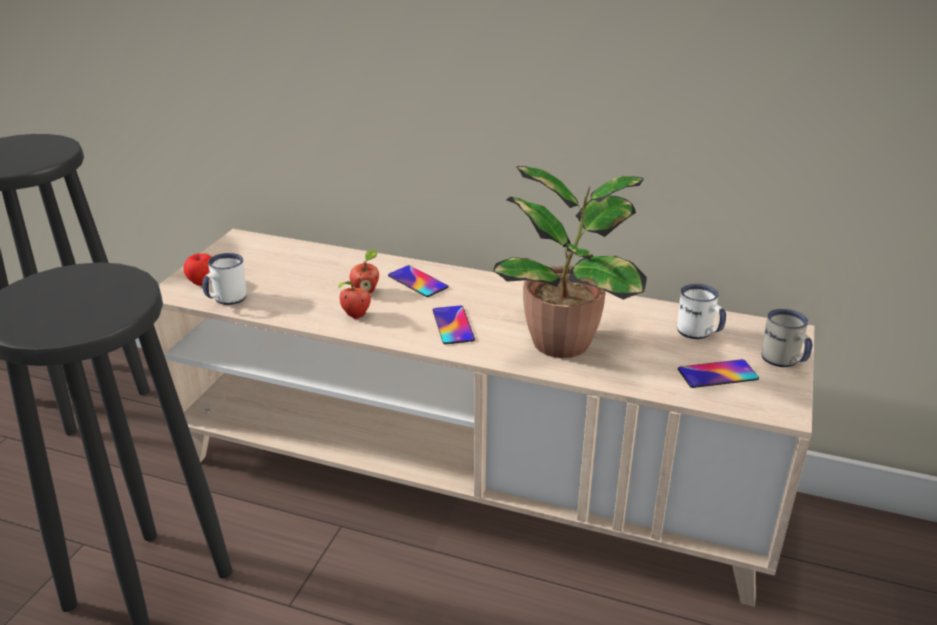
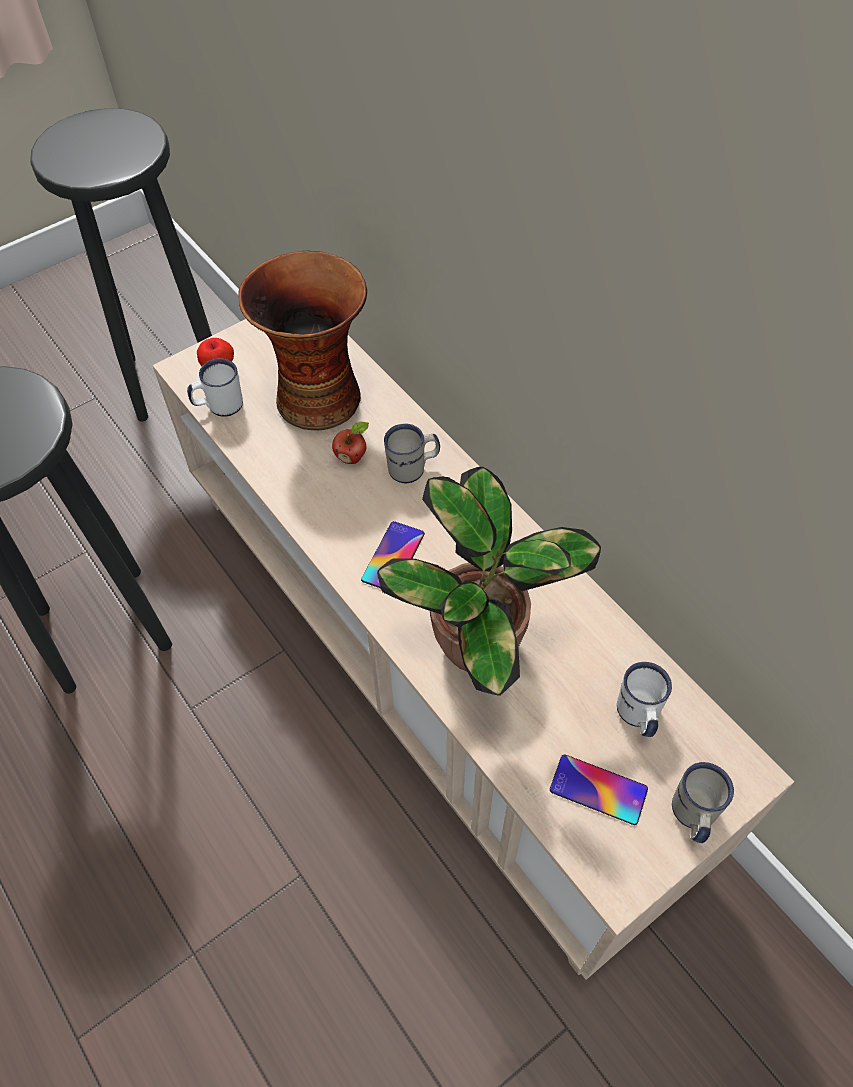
camera: 35 degrees right, 25 degrees up
(304, 271) = (318, 396): none -> vase
(355, 316) = (314, 492): apple -> none
(417, 282) = (413, 468): phone -> white mug

